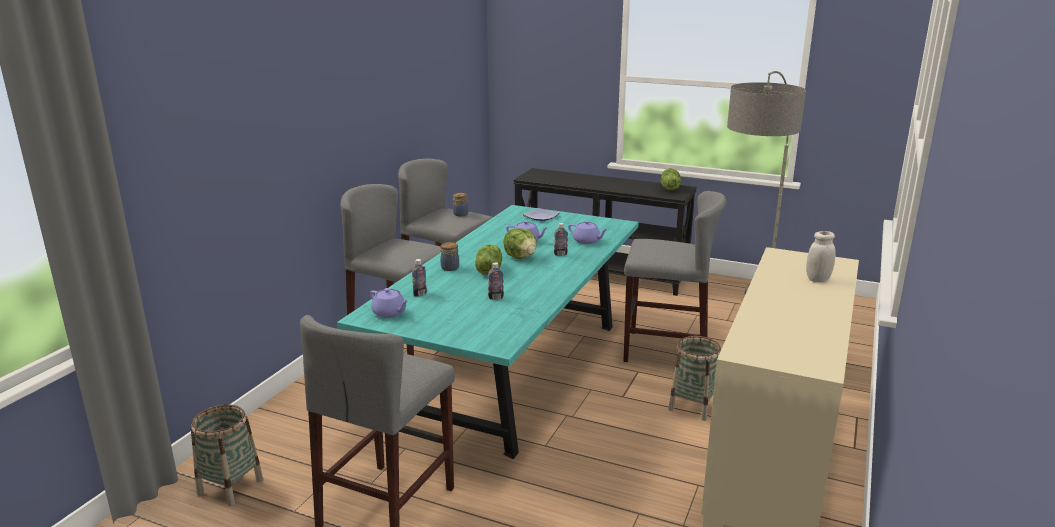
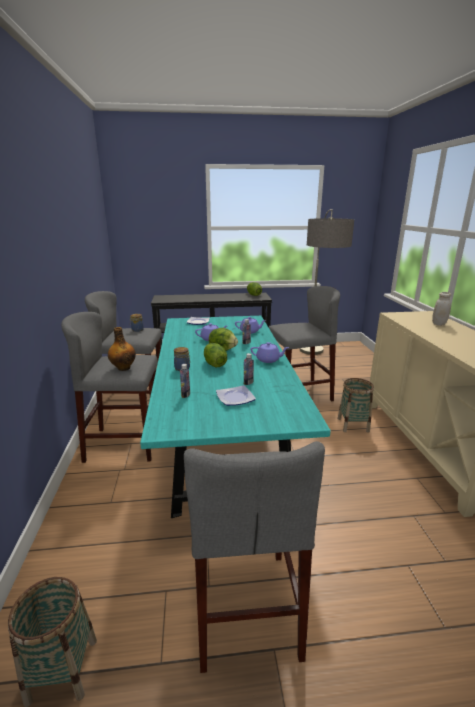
camera: 30 degrees left, 0 degrees up
(389, 313) = (181, 419): purple teapot -> purple teapot (268, 360)
(397, 255) = (123, 368): none -> bottle
(460, 309) = (235, 398): none -> plate

